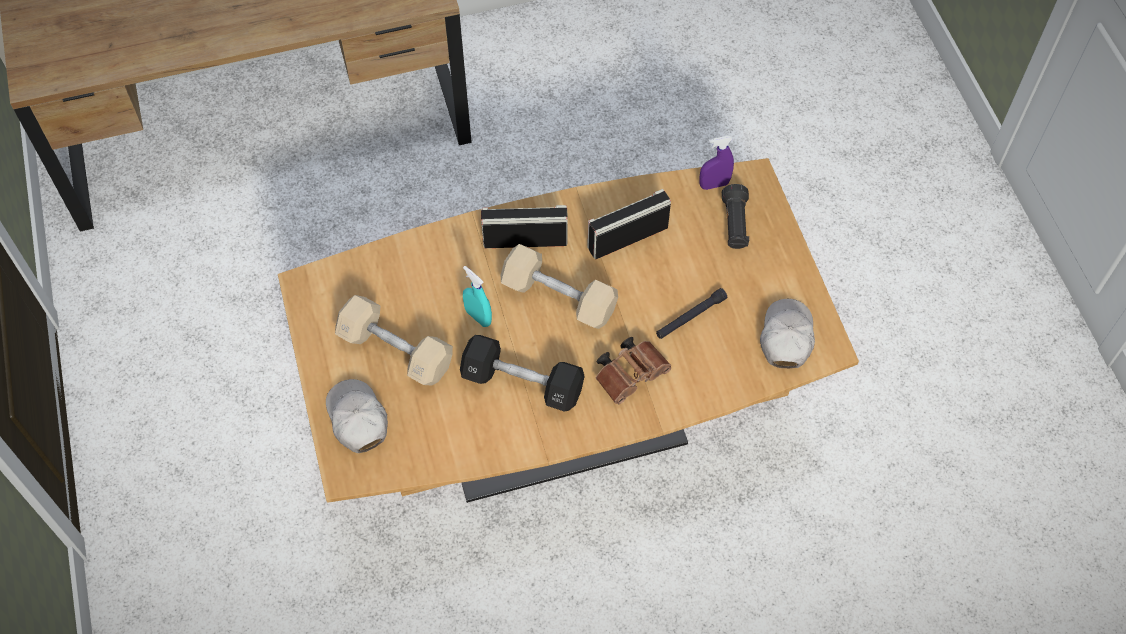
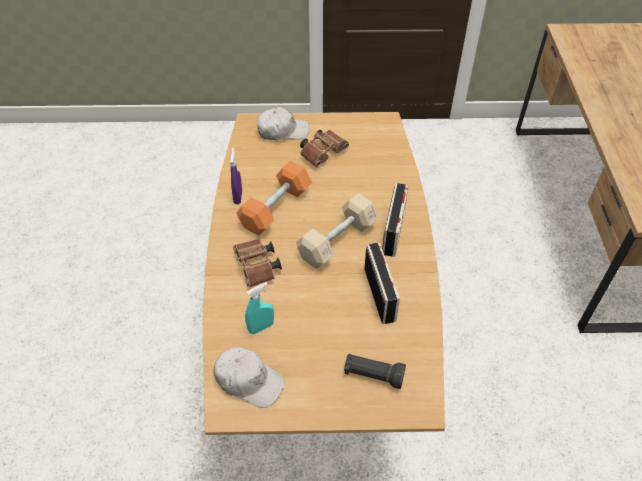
camera: 105 degrees right, 10 degrees down
(395, 350) = (324, 153): beige dumbbell -> brown binoculars
(478, 317) = (335, 195): turquoise spray bottle -> turquoise spray bottle (261, 327)
(522, 383) = (275, 208): black dumbbell -> orange dumbbell
(690, 317) = (292, 317): black flashlight -> none
(714, 184) = (421, 371): purple spray bottle -> purple spray bottle (238, 197)

